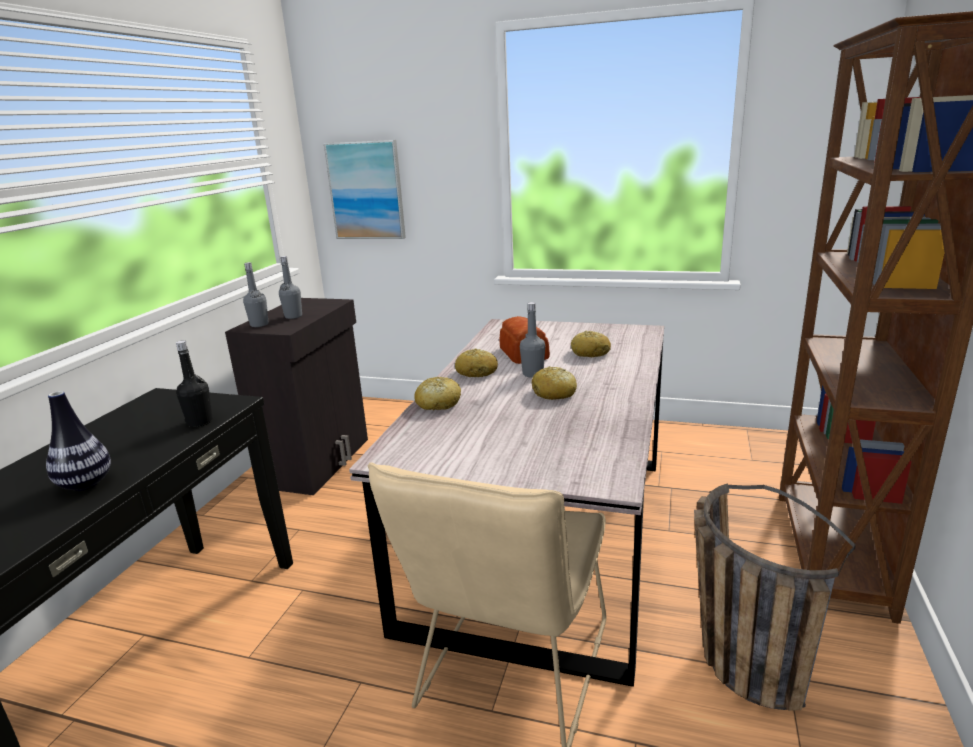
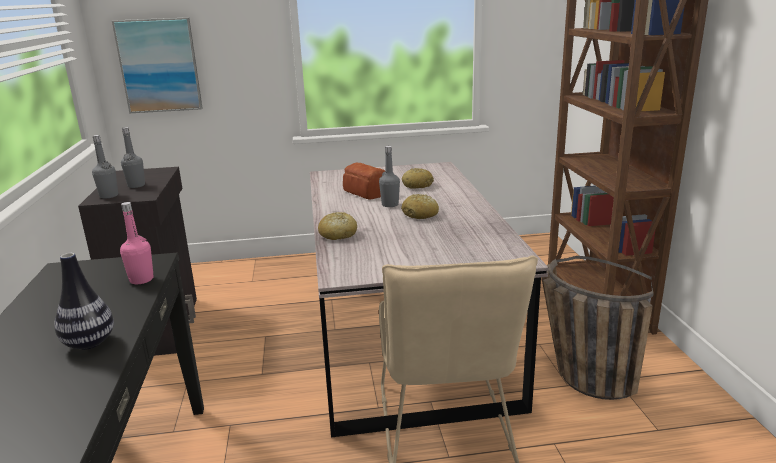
camera: 25 degrees left, 0 degrees up
(200, 422) = (141, 279): black bottle -> pink bottle
(477, 372) = (344, 209): bread -> none

